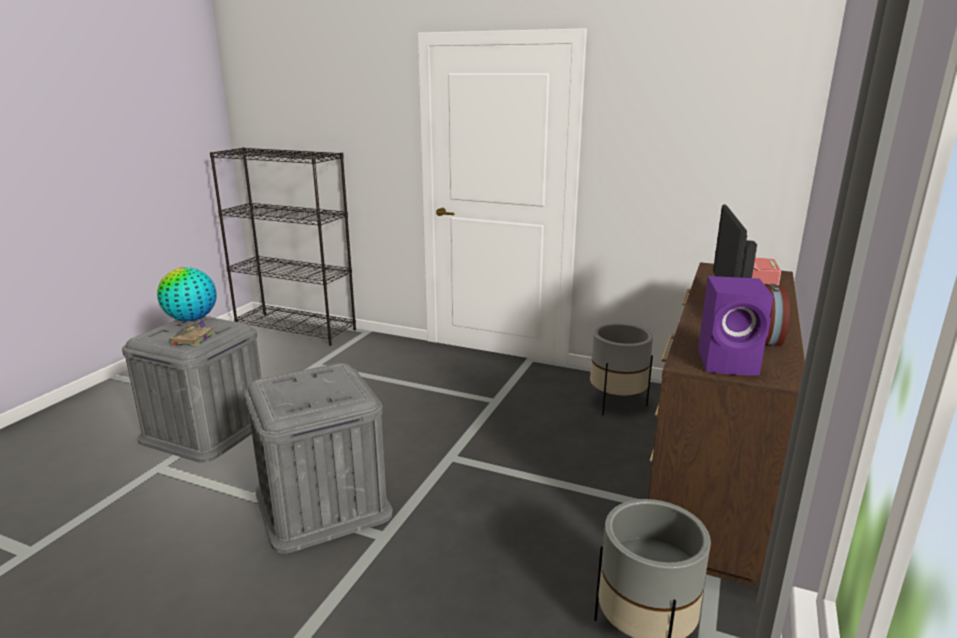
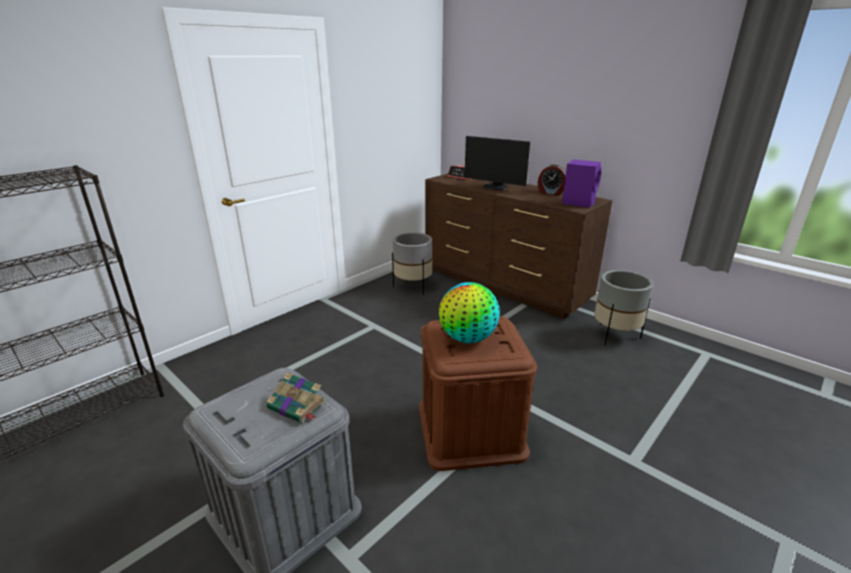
camera: 70 degrees left, 5 degrees up
(191, 319) = (219, 409): globe -> globe (468, 338)
(322, 503) = (470, 429): grey storage box -> brown storage box

